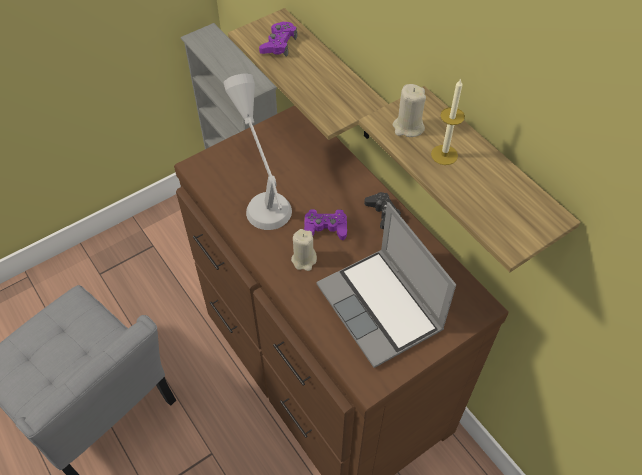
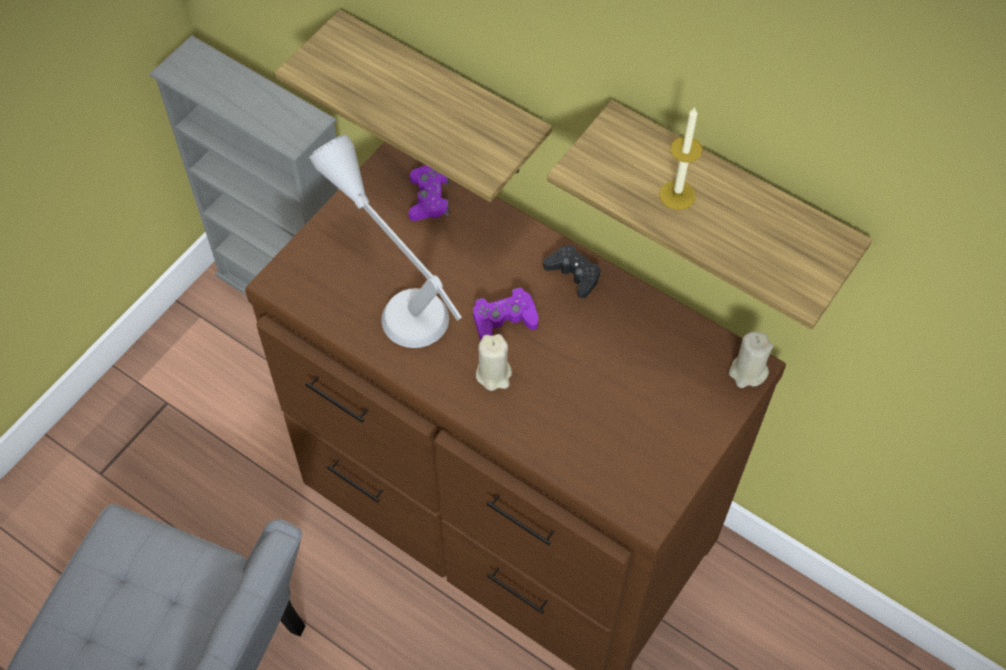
camera: 20 degrees left, 5 degrees up
(278, 44) = (358, 72): purple game controller -> purple game controller (429, 198)
(381, 308) = (624, 410): laptop -> none
(408, 127) = (616, 168): beige candle -> beige candle (747, 372)

